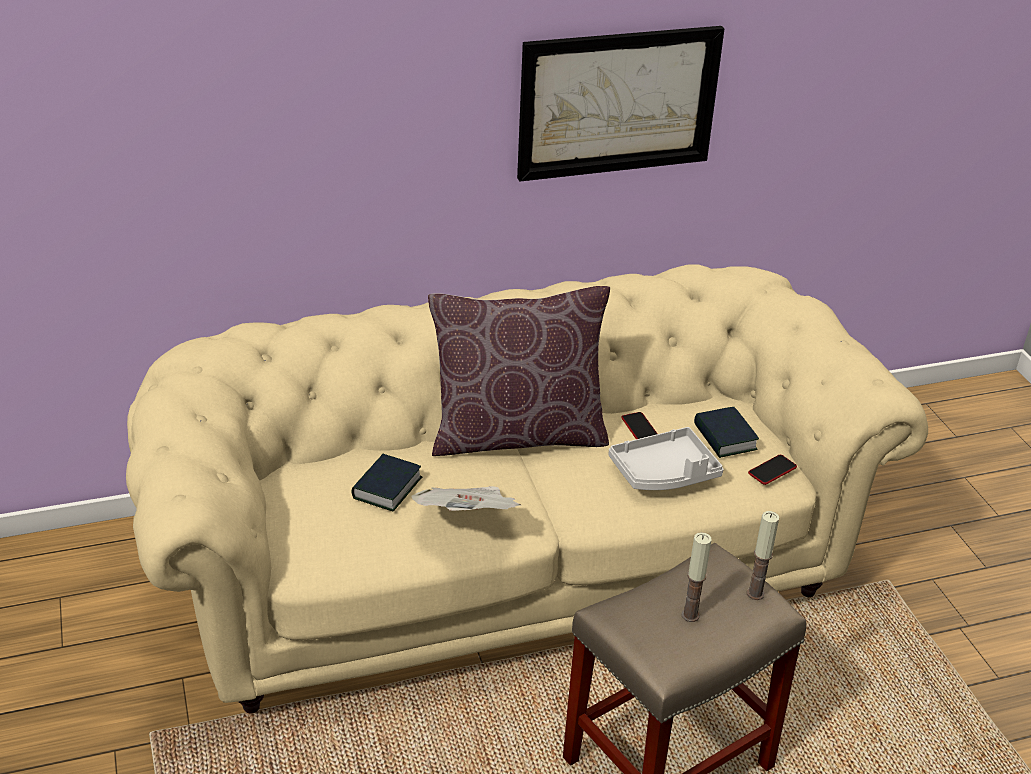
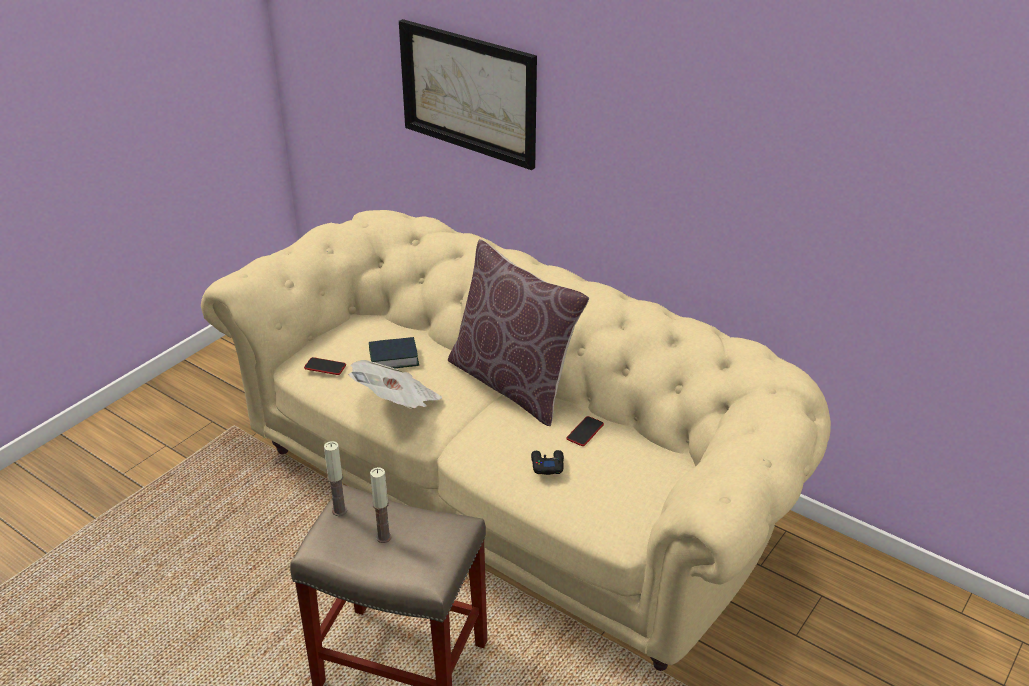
camera: 55 degrees right, 0 degrees up
(617, 102) = (725, 165): picture -> picture (468, 93)
(664, 473) = (547, 465): grey tray -> black game controller
(724, 438) = (627, 477): book -> none
(755, 593) = (435, 559): candle -> candle (339, 510)
(772, 470) = (621, 520): phone -> phone (325, 367)

